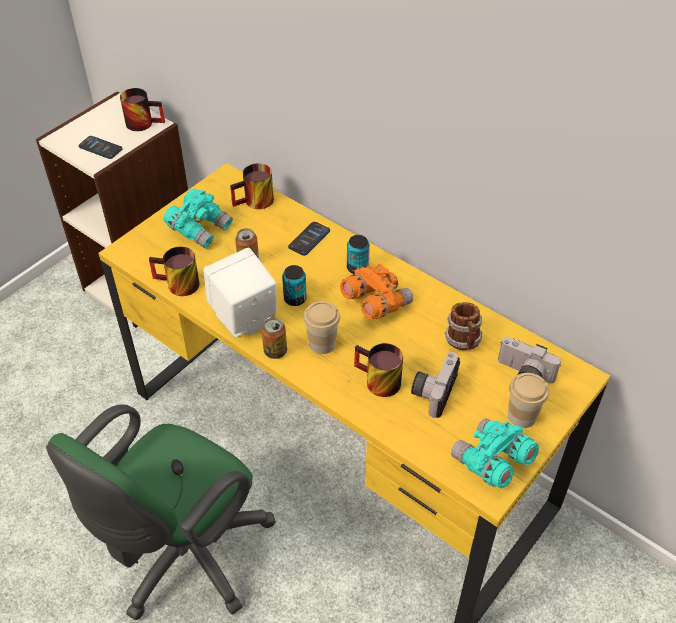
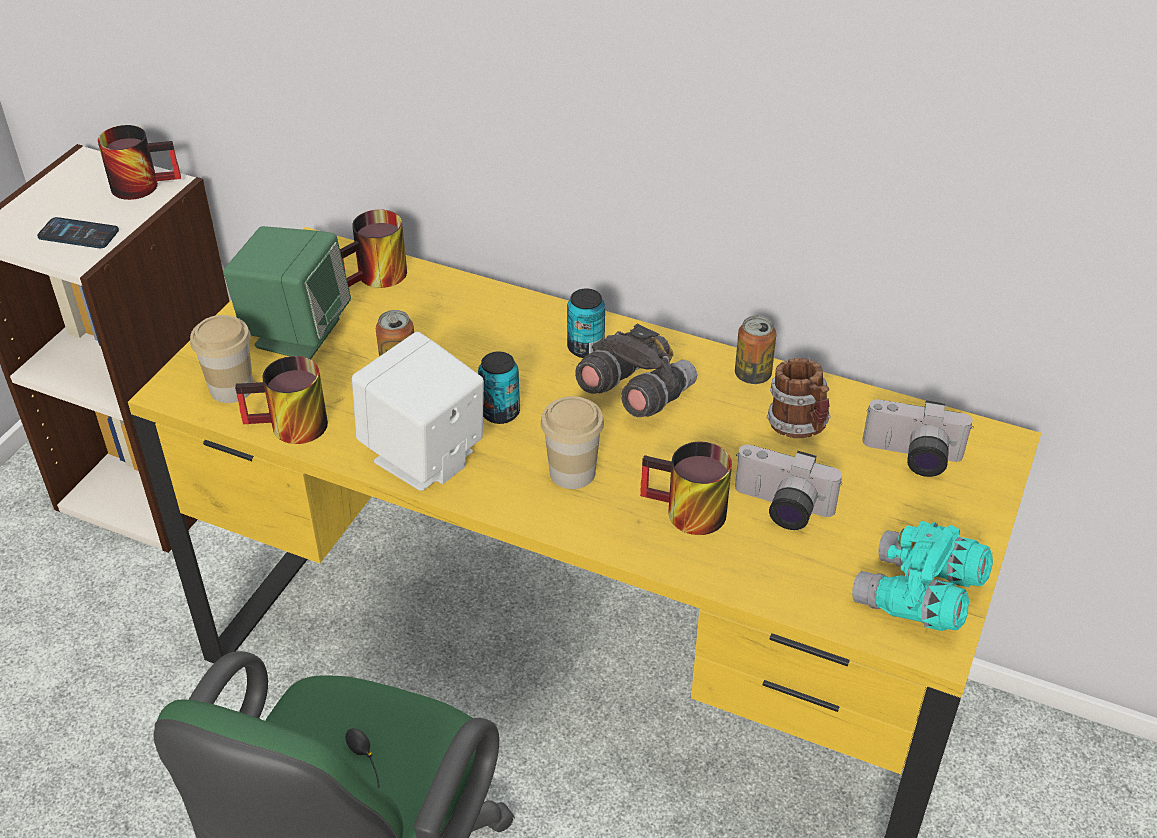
camera: 15 degrees left, 5 degrees down
(200, 228) = (296, 332): turquoise binoculars -> green speaker
(275, 351) = (498, 499): can -> can (752, 375)
(309, 239) = (489, 318): phone -> none
(375, 303) = (635, 395): orange binoculars -> grey binoculars
(433, 390) = (780, 509): camera -> camera turned 75 degrees counterclockwise
(521, 416) = (934, 519): cup -> cup (231, 388)

